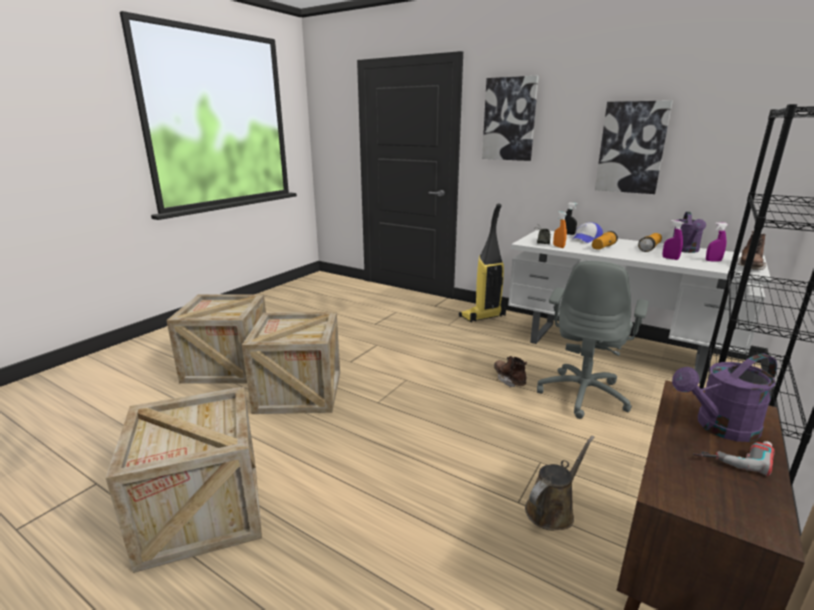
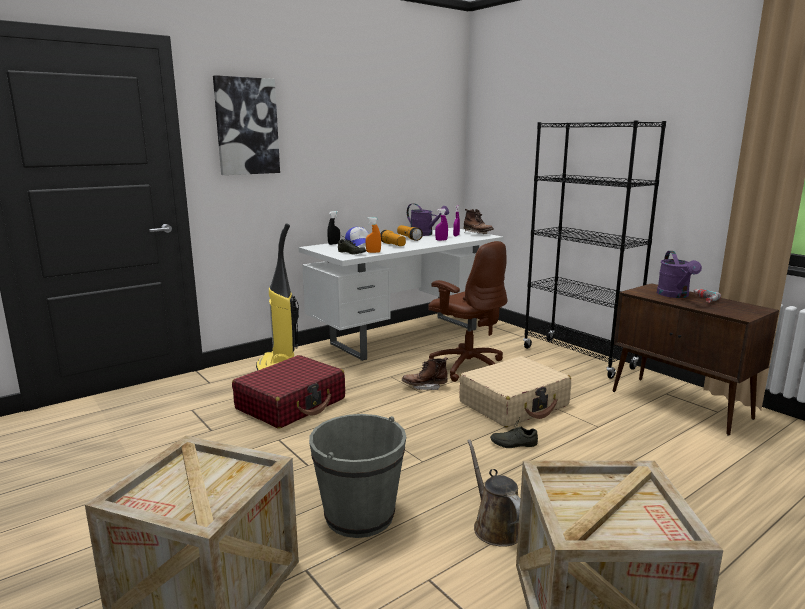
camera: 70 degrees left, 5 degrees down
(299, 392) = (359, 515): crate -> grey bucket
(427, 336) = (291, 404): none -> red suitcase
(437, 443) = (513, 443): none -> grey shoe
(520, 435) = (514, 404): none -> beige suitcase
(552, 509) = (607, 417): brown watering can -> brown watering can (495, 526)
(583, 394) = (467, 366): grey office chair -> brown office chair
(631, 147) = (363, 153): picture -> none

